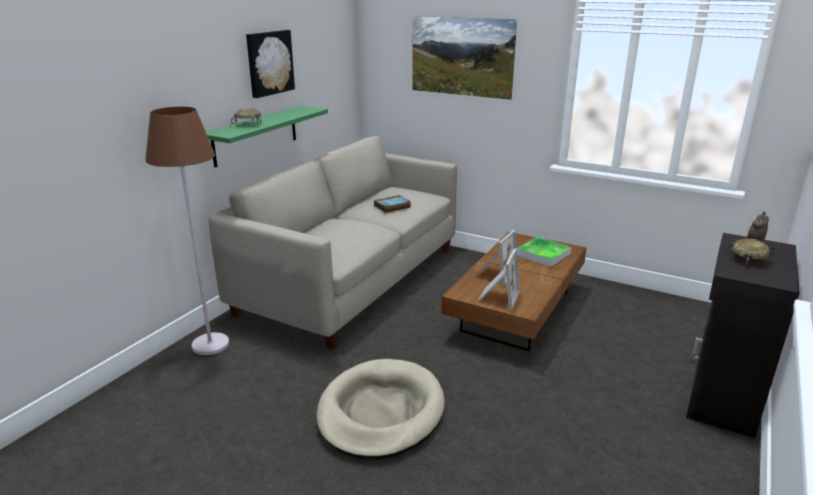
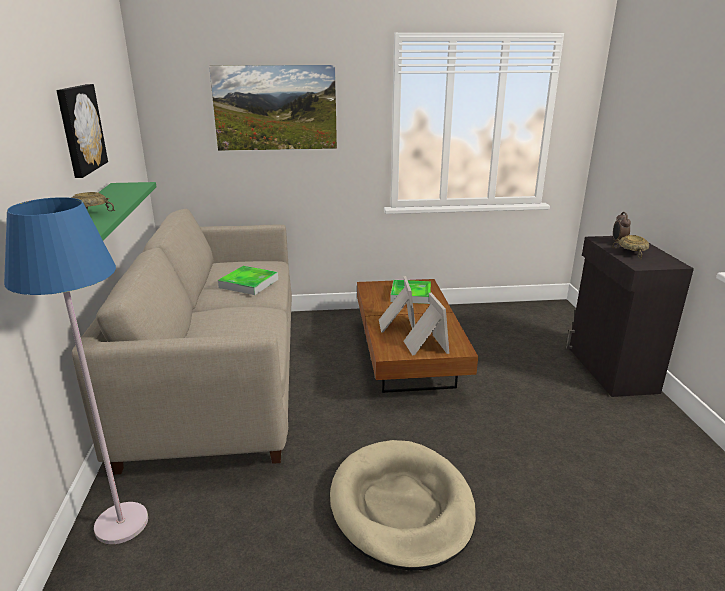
camera: 35 degrees left, 0 degrees up
(210, 344) = (121, 523): brown floor lamp -> blue floor lamp
(392, 207) = (249, 283): book -> tray

